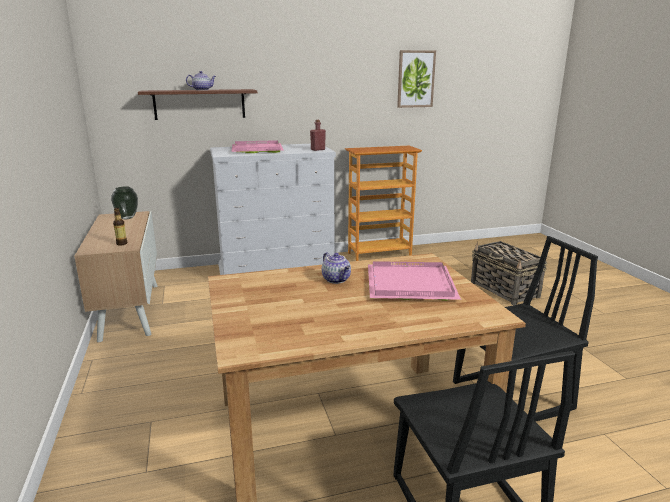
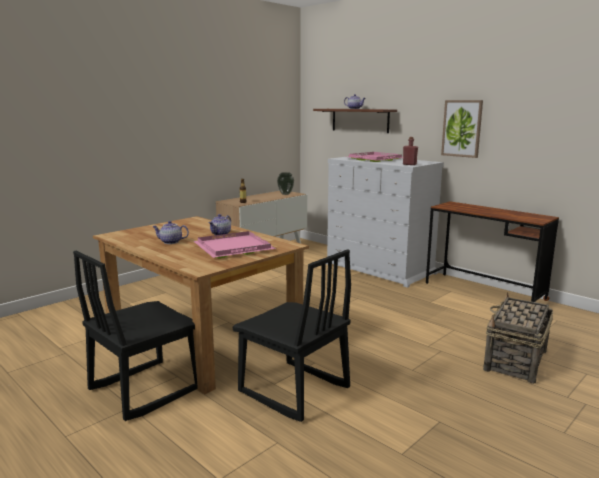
camera: 60 degrees right, 5 degrees down
(344, 313) = (170, 242): none -> teapot
(379, 255) = (484, 291): bookcase -> brown desk
(415, 79) = (559, 102): picture -> picture (462, 128)

